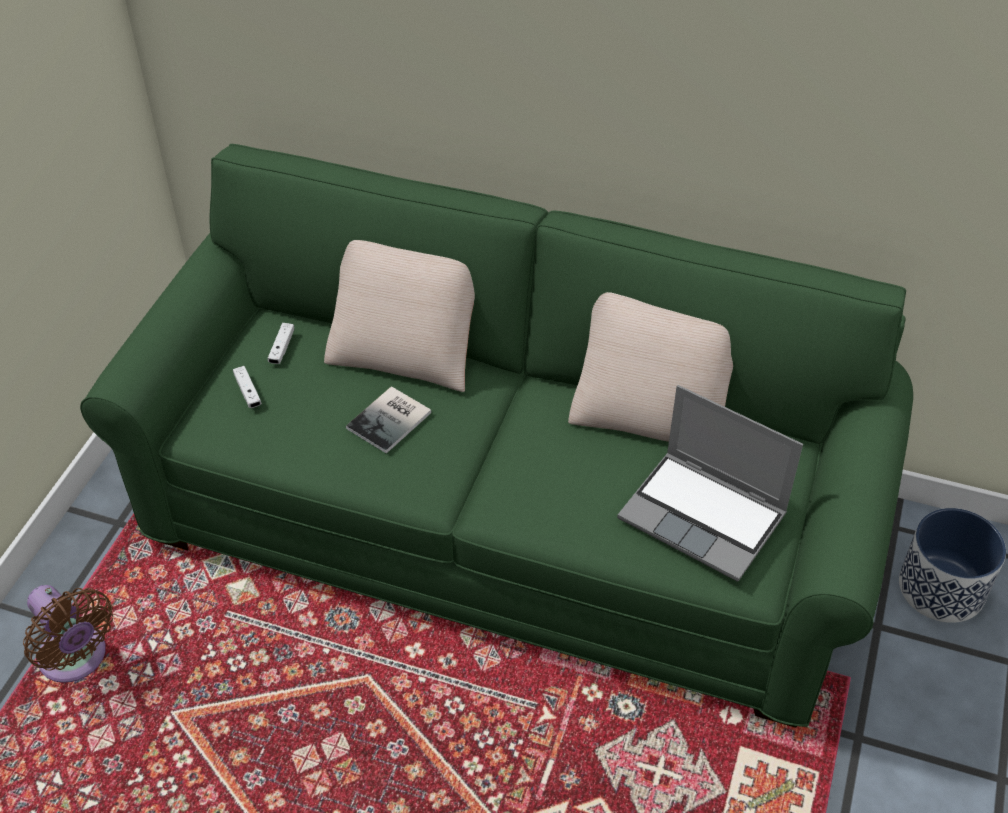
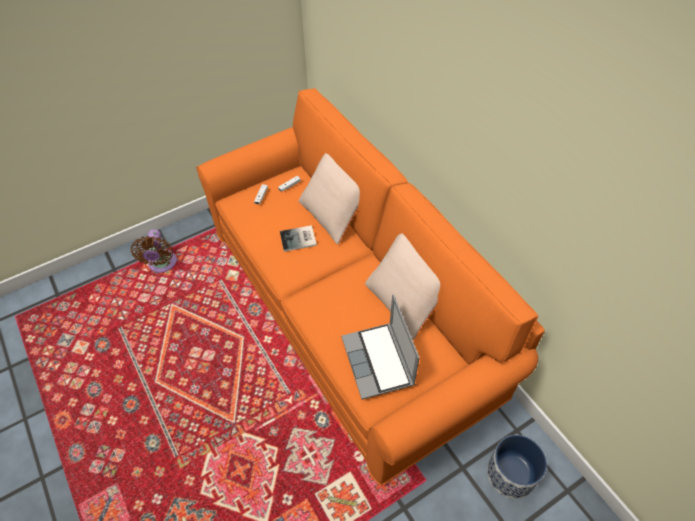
camera: 40 degrees right, 5 degrees up
(506, 520) = (349, 311): green sofa -> orange sofa

